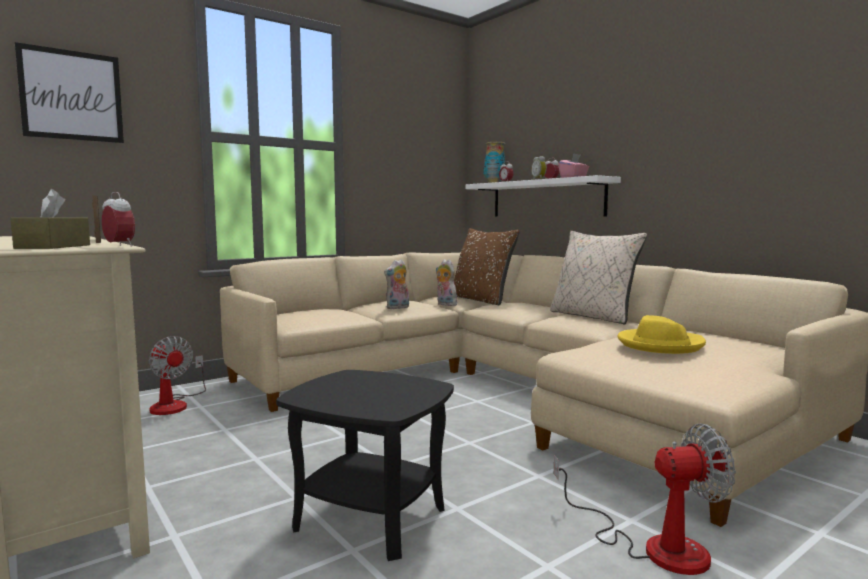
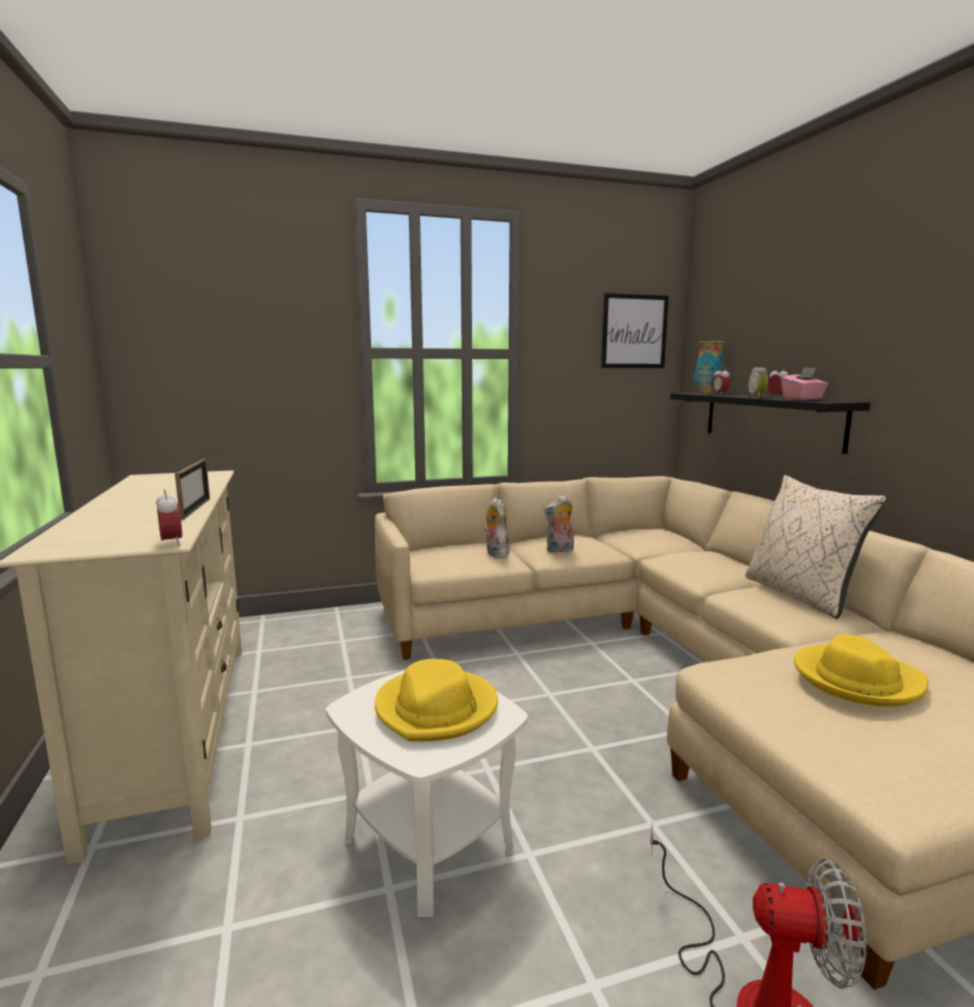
camera: 20 degrees right, 5 degrees up
(54, 246) = (118, 540): brown tissue box -> none
(71, 95) = (235, 322): picture -> picture (634, 331)
(175, 404) = (321, 634): fan -> none
(369, 518) = (428, 843): black side table -> white side table
(377, 389) = (437, 709): none -> yellow hat
(445, 304) = (622, 547): plush toy -> plush toy (495, 554)
(481, 300) = (669, 544): brown pillow -> none
(546, 199) = (770, 419): white shelf -> black shelf

